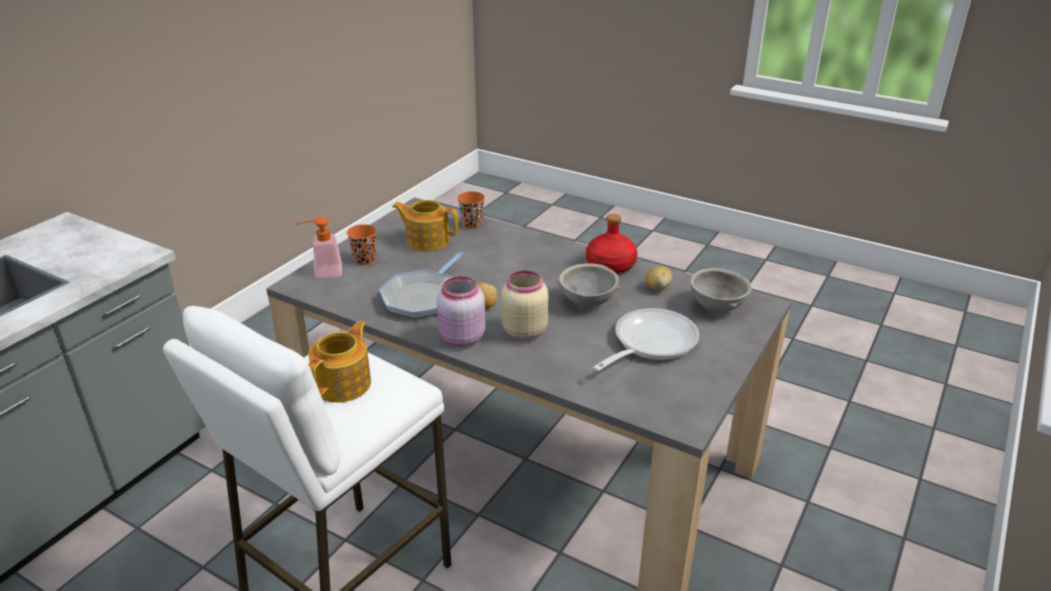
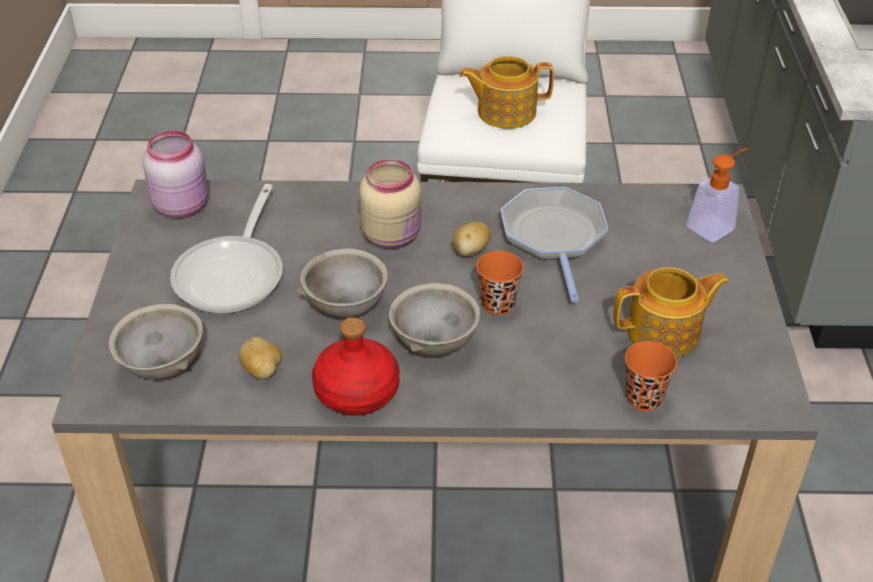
camera: 150 degrees right, 10 degrees up
(344, 384) = (505, 112): teapot -> teapot turned 90 degrees clockwise
(365, 260) = (697, 264): orange cup -> orange cup (498, 304)
(461, 338) = (453, 203): pink jar -> pink jar (182, 205)
(552, 271) = (433, 344): none -> grey bowl

